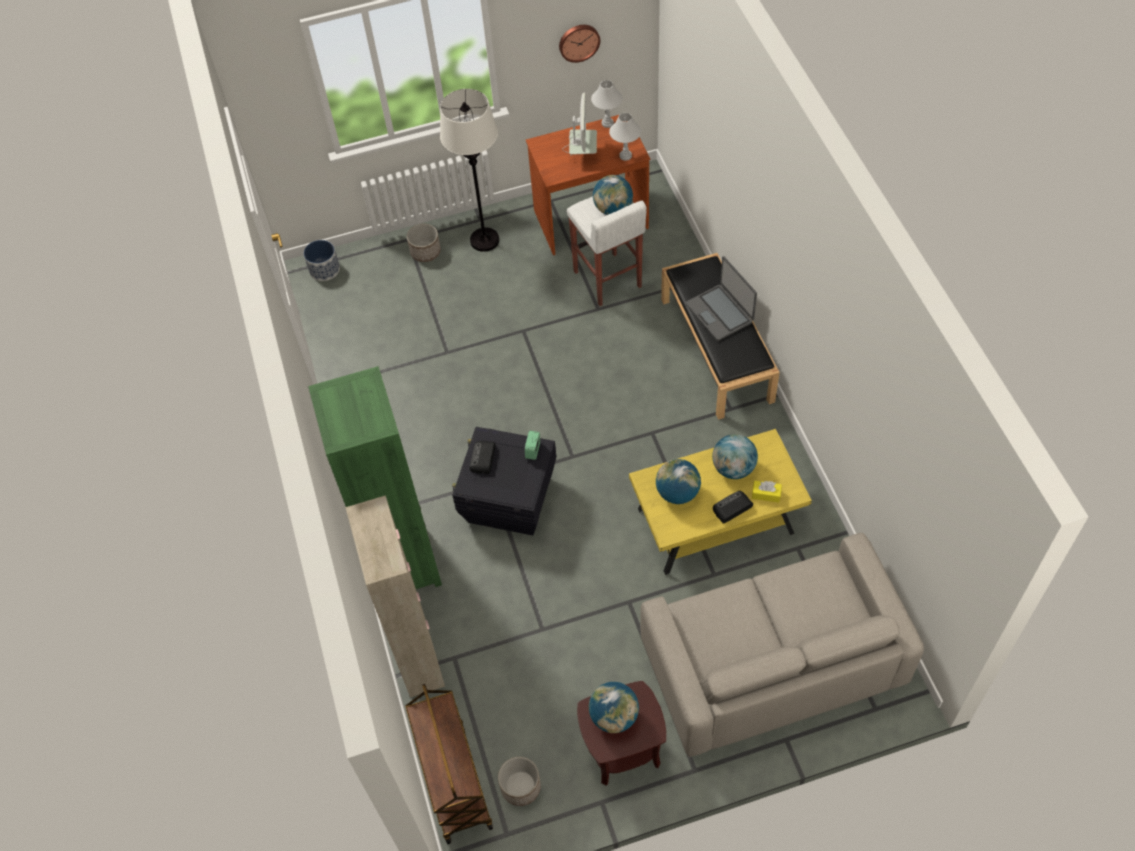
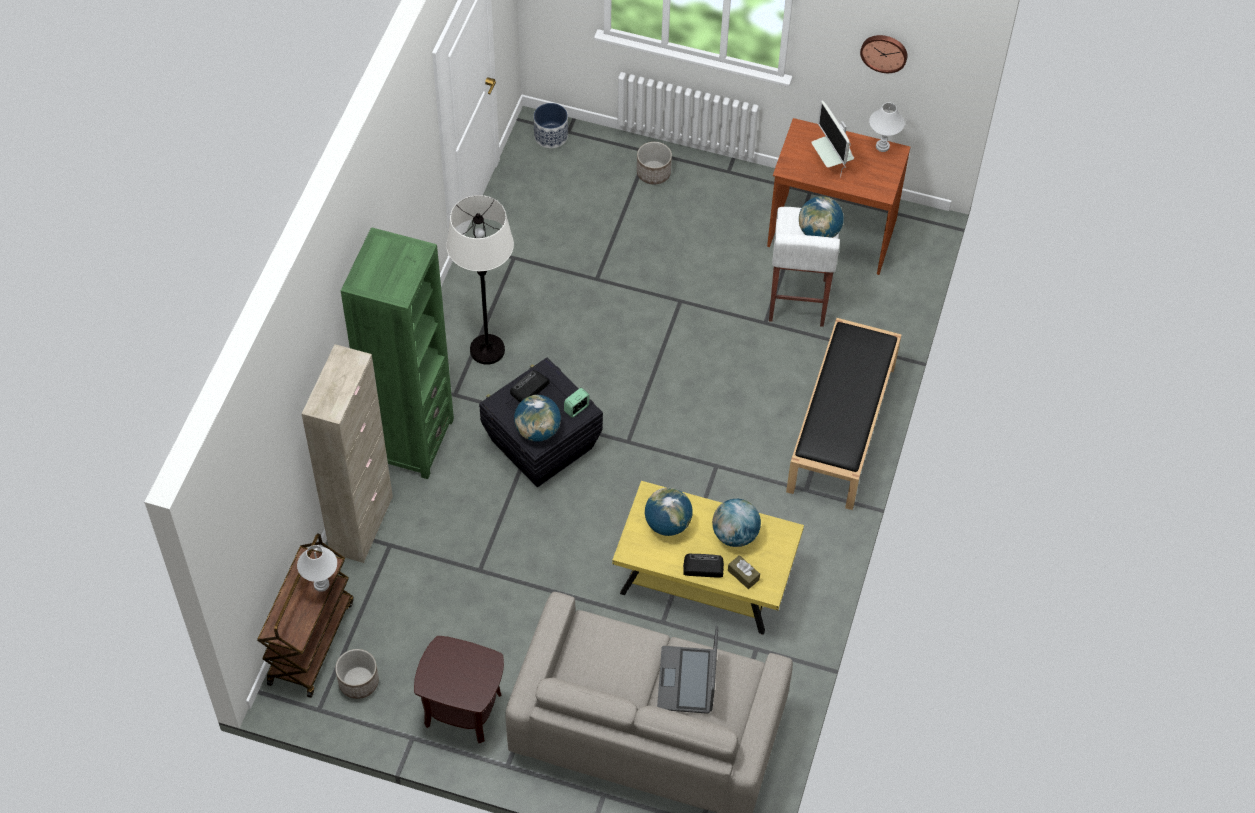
camera: 30 degrees right, 0 degrees up
(485, 240) = (716, 194): white floor lamp -> white floor lamp (487, 350)
(582, 155) = (832, 163): monitor -> monitor turned 120 degrees clockwise
(614, 716) = (456, 665): globe -> globe (537, 431)
(625, 155) = (871, 188): white table lamp -> white table lamp (321, 584)
(720, 313) = (849, 391): laptop -> laptop (687, 680)
(766, 494) = (743, 575): yellow tissue box -> brown tissue box

